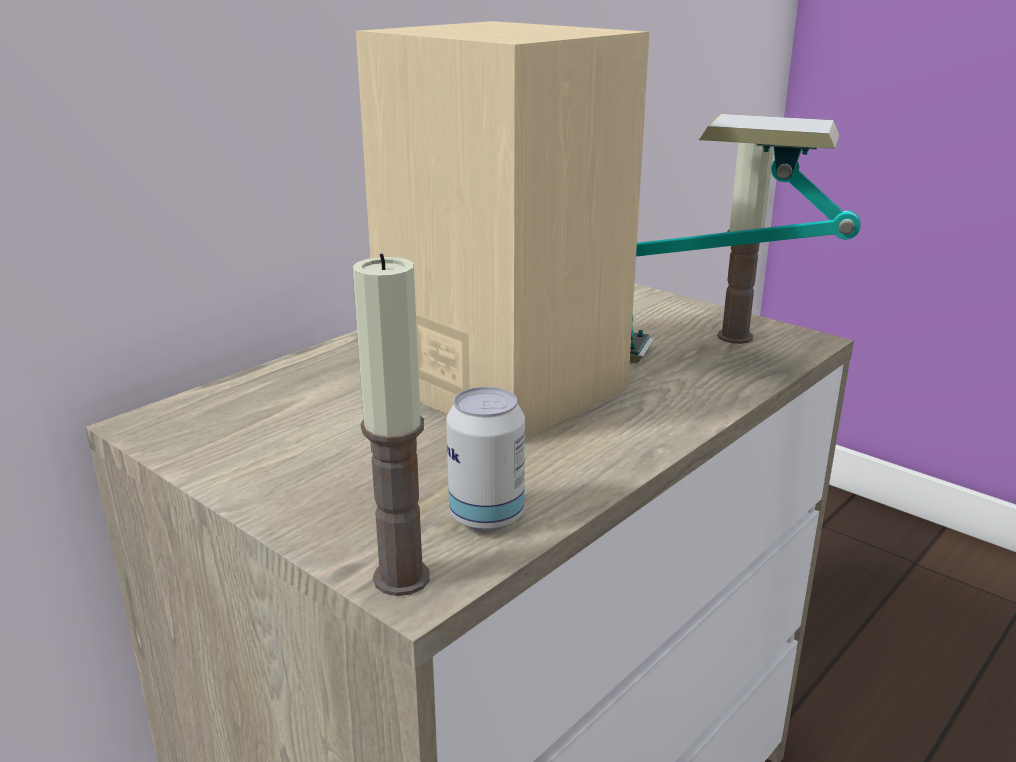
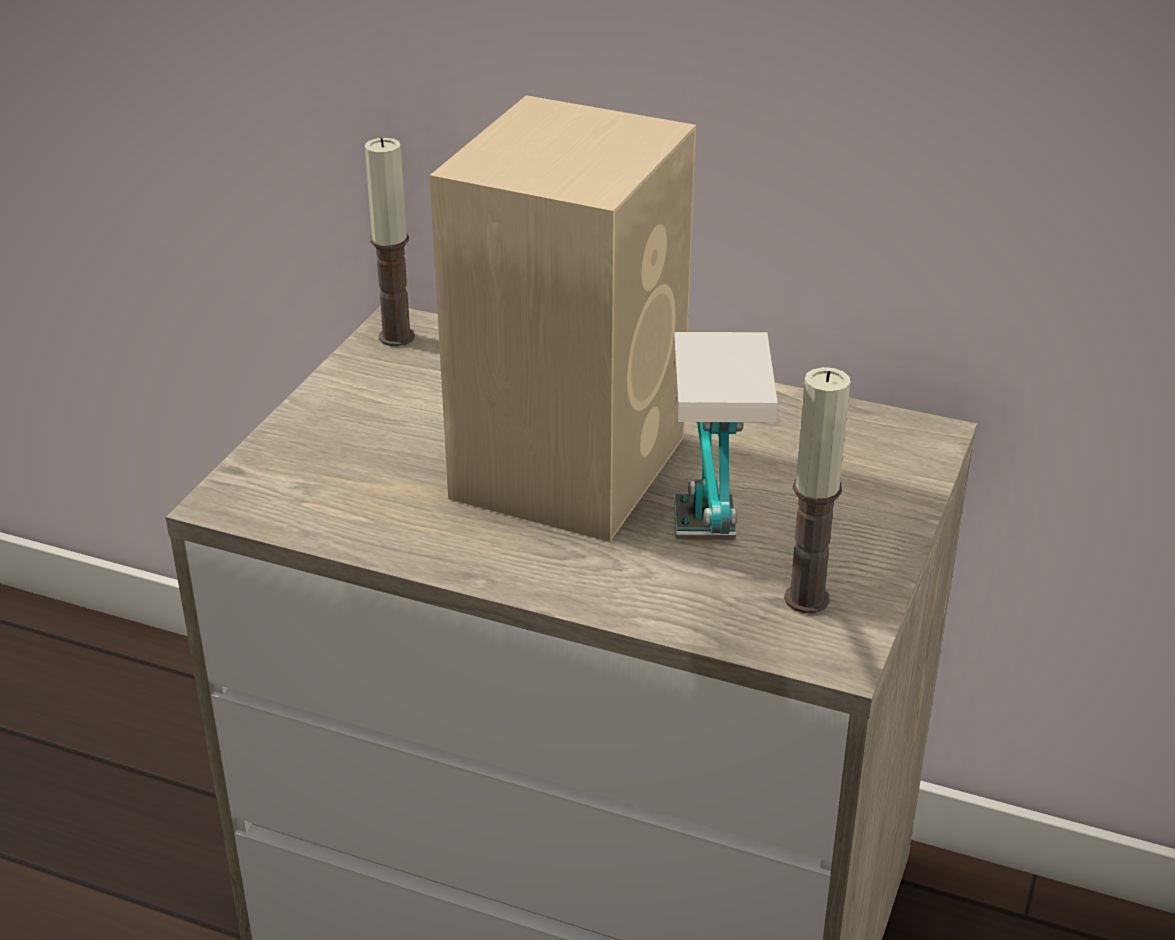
camera: 70 degrees right, 10 degrees up
(401, 578) = (230, 494): candle -> candle (396, 337)
(486, 517) = (324, 511): can -> none

